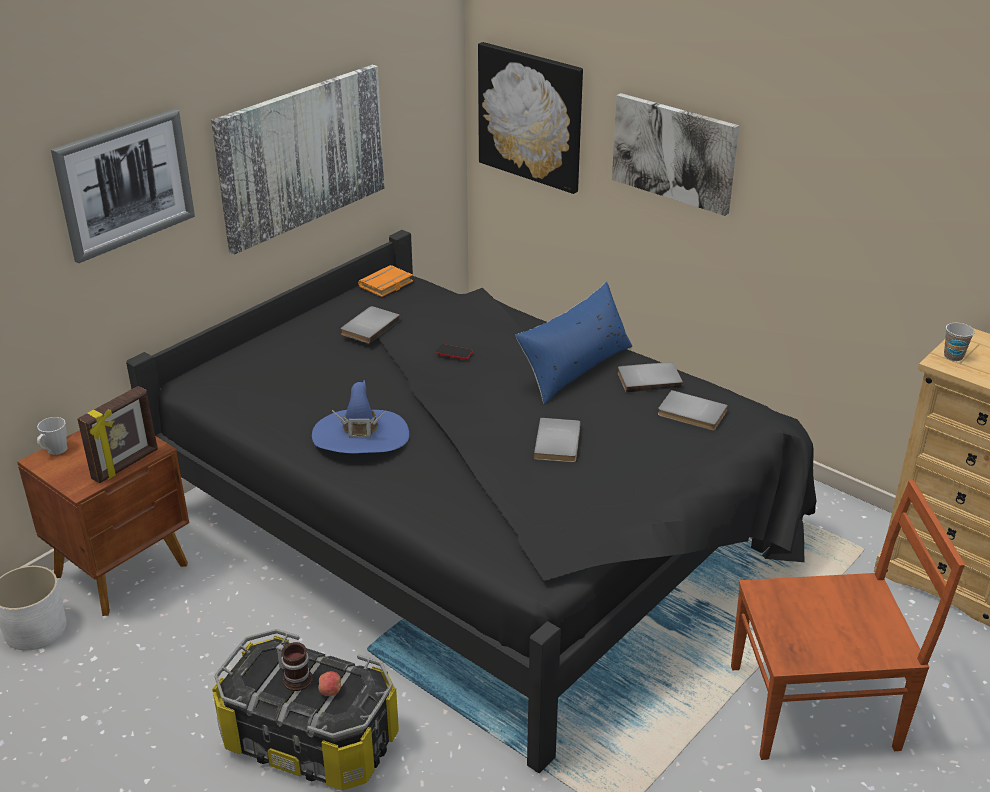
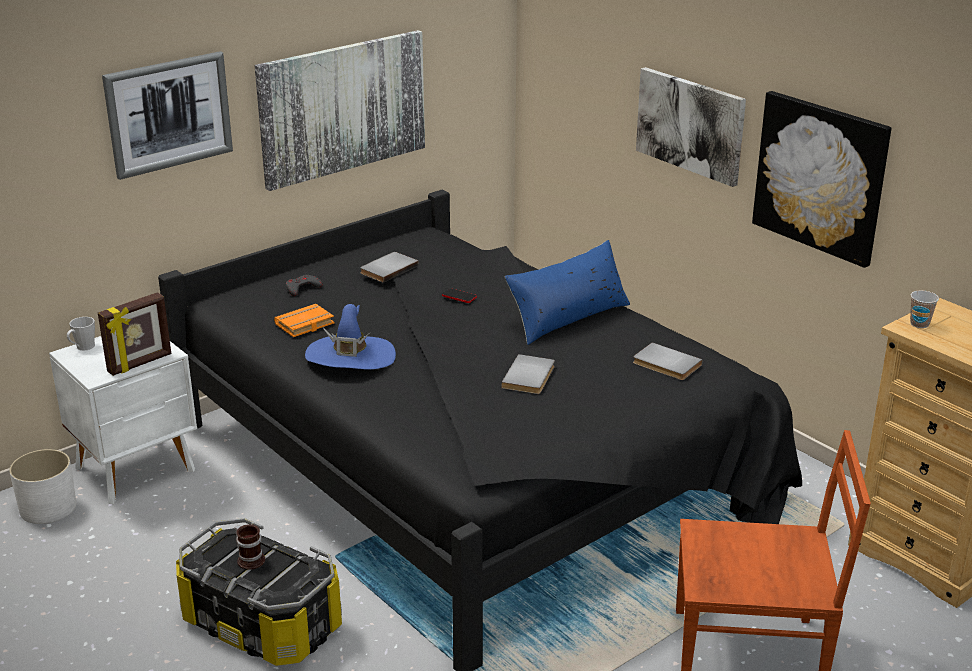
camera: 10 degrees right, 5 degrees down
(124, 570) = (137, 469): brown nightstand -> white nightstand
(282, 357) = (302, 288): none -> grey game controller
(330, 691) = (277, 573): apple -> none
(386, 285) = (417, 238): orange book -> orange book (304, 325)
(531, 116) = (569, 89): picture -> picture (820, 176)
(648, 379) = (635, 332): grey book -> none

